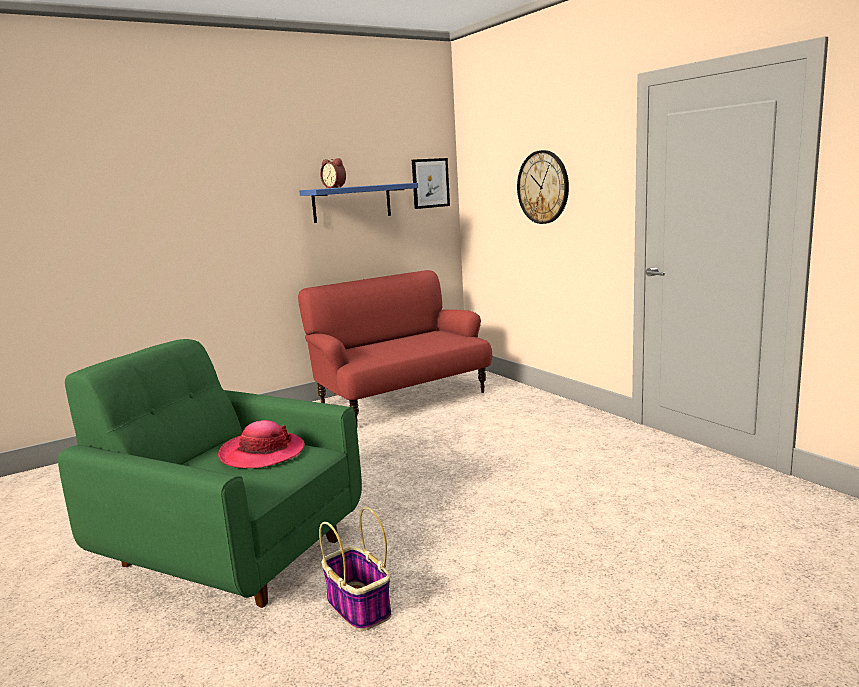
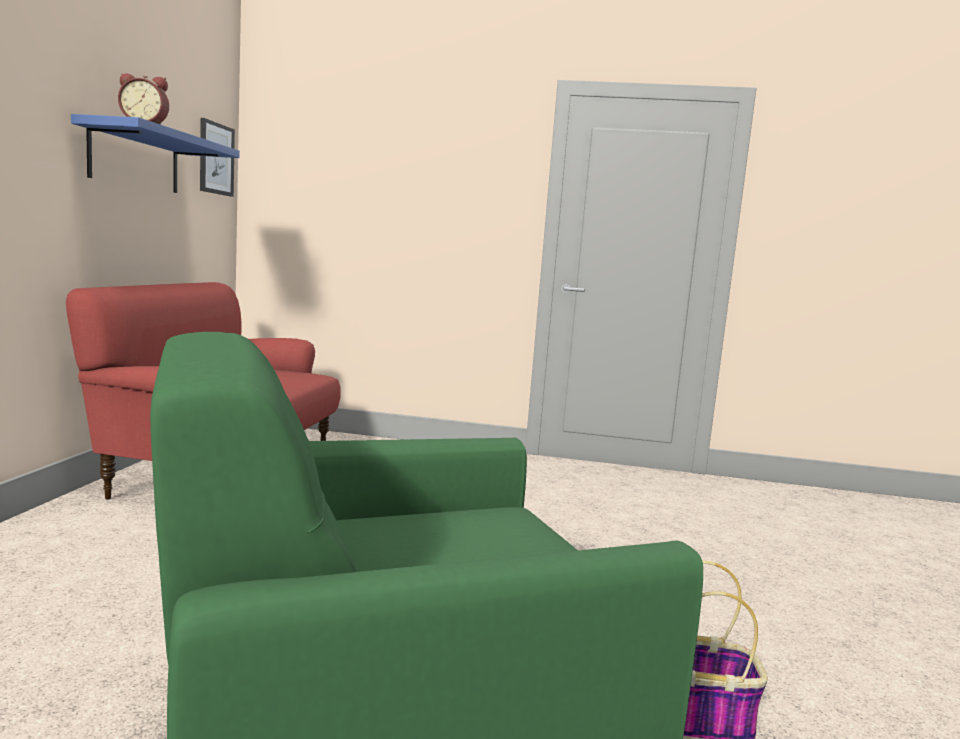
camera: 50 degrees left, 5 degrees down
(262, 453) = (451, 532): hat -> none
(543, 187) = (407, 187): wall clock -> none

